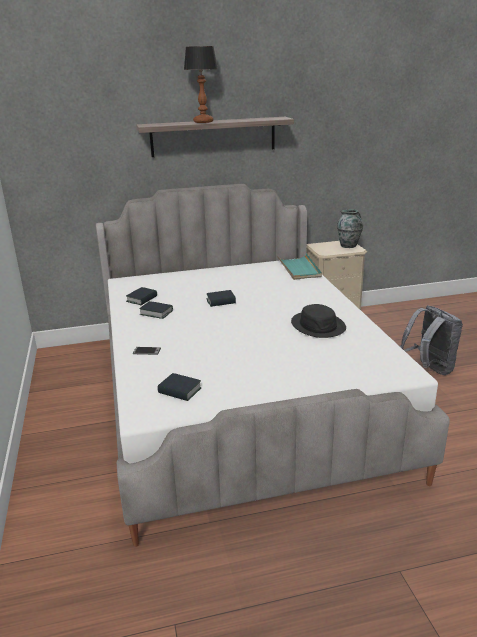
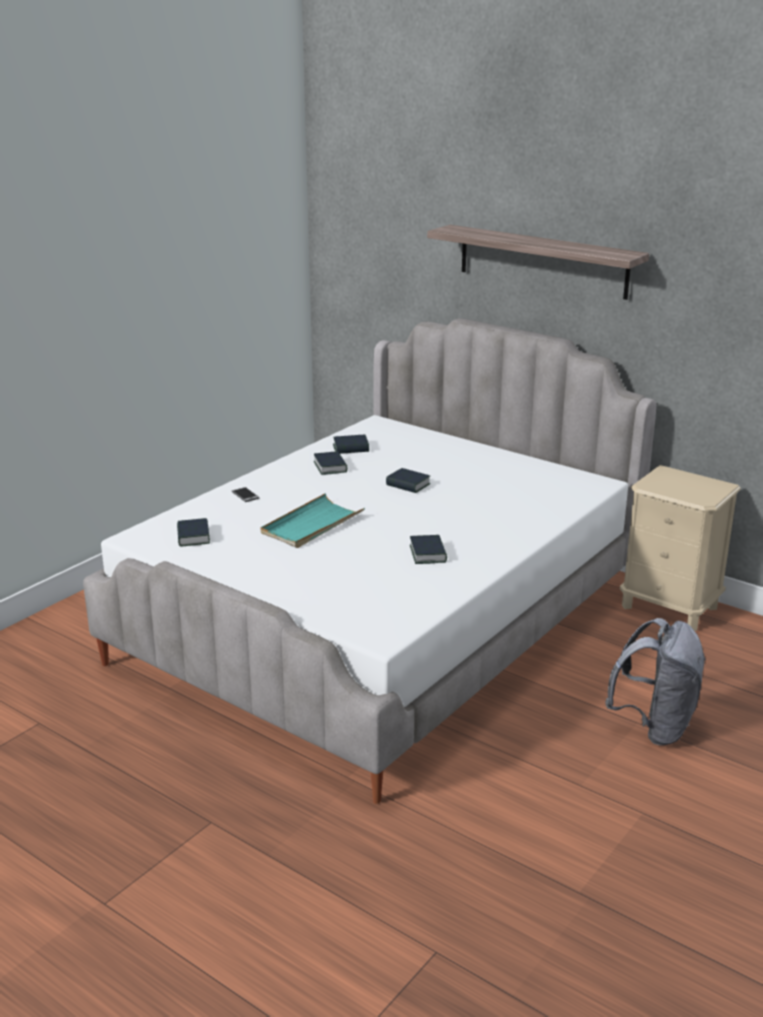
camera: 50 degrees right, 0 degrees up
(203, 122) = (517, 238): table lamp -> none
(299, 269) = (581, 491): turquoise tray -> turquoise tray (312, 525)
(318, 325) = (428, 554): black hat -> book
(349, 246) = (707, 491): vase -> none

